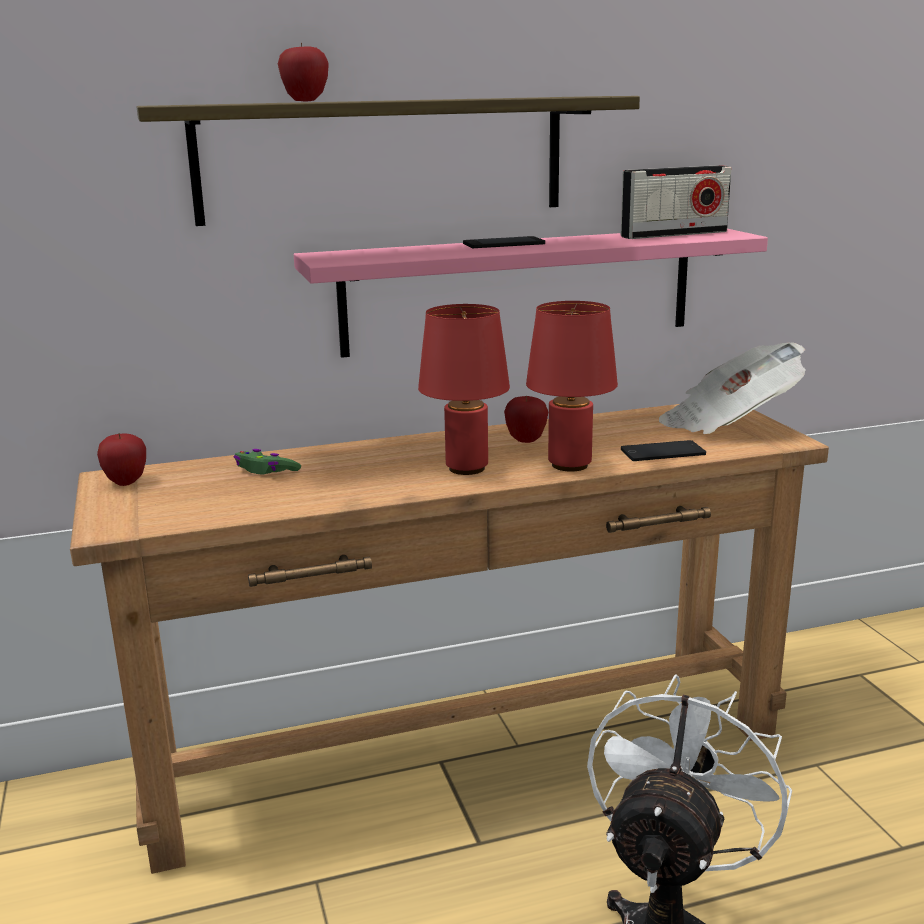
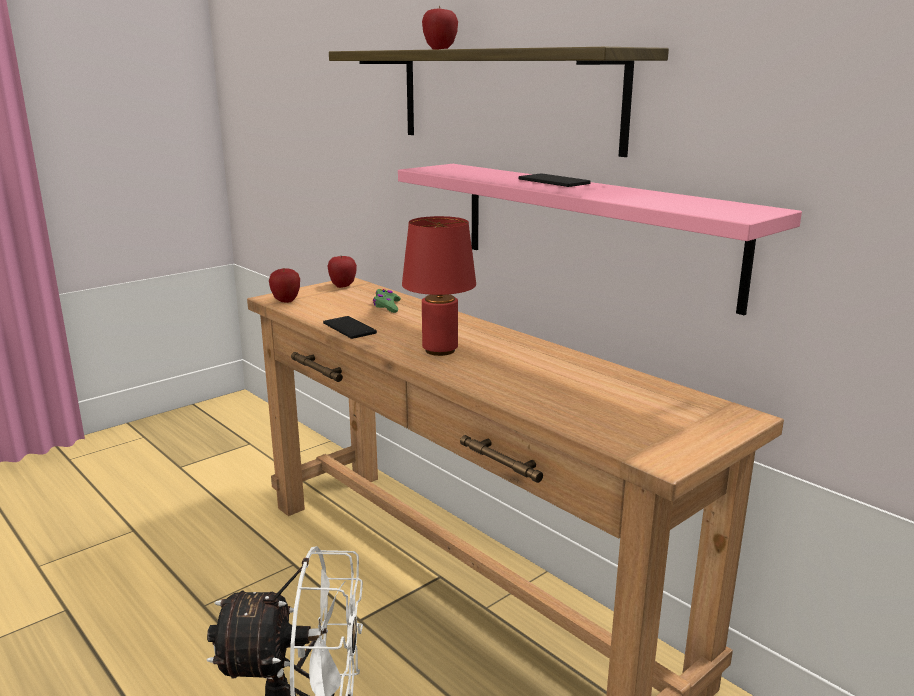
camera: 65 degrees right, 0 degrees up
(526, 441) = (523, 357): apple -> apple (286, 301)
(568, 465) = (480, 378): red table lamp -> none
(662, 452) = (552, 407): phone -> phone (349, 328)
(674, 234) = (697, 203): radio -> none
(728, 423) = (682, 425): newspaper -> none

